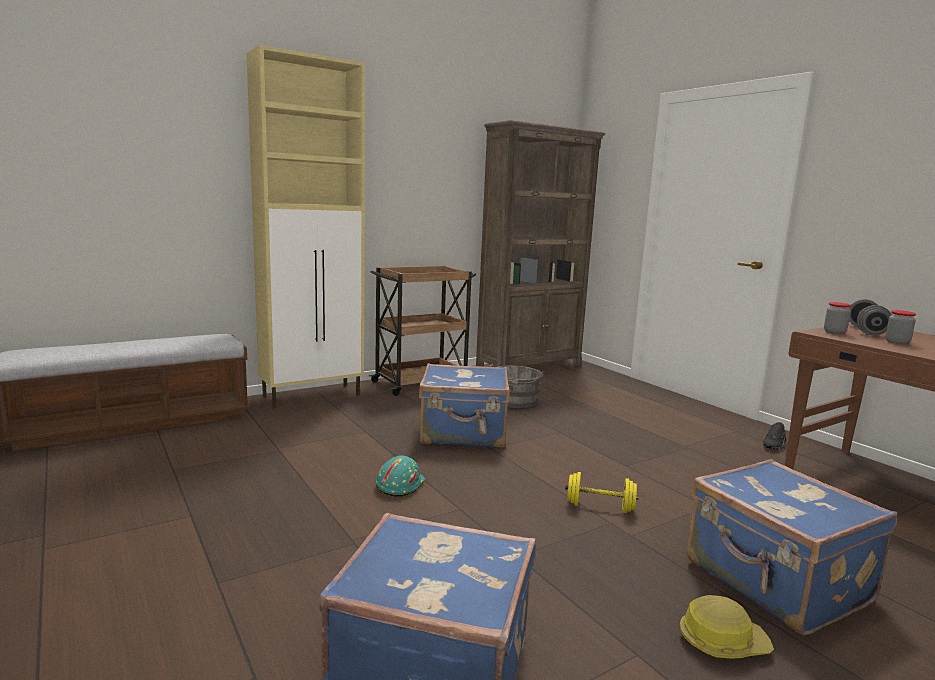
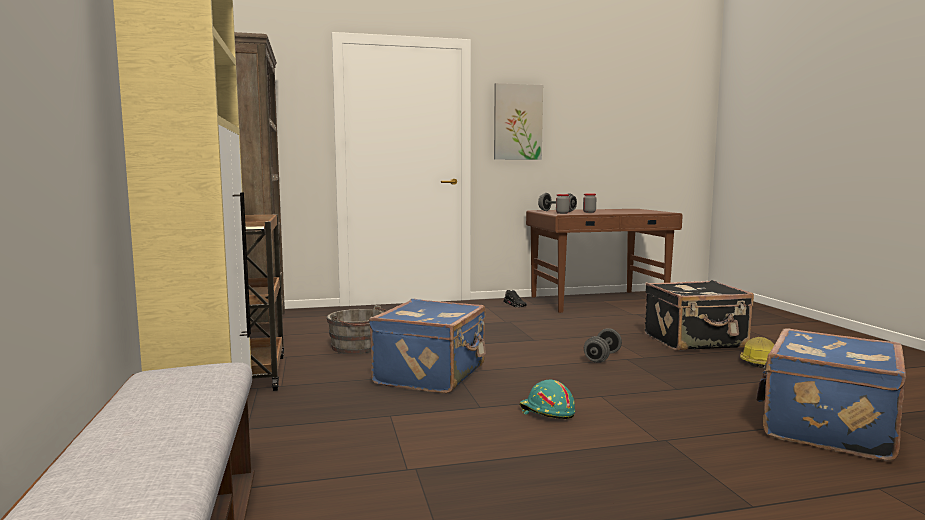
camera: 70 degrees left, 5 degrees down
(600, 507) = (602, 357): yellow dumbbell -> grey dumbbell
(775, 582) = (695, 341): blue suitcase -> black suitcase
(866, 187) = (517, 122): none -> picture

